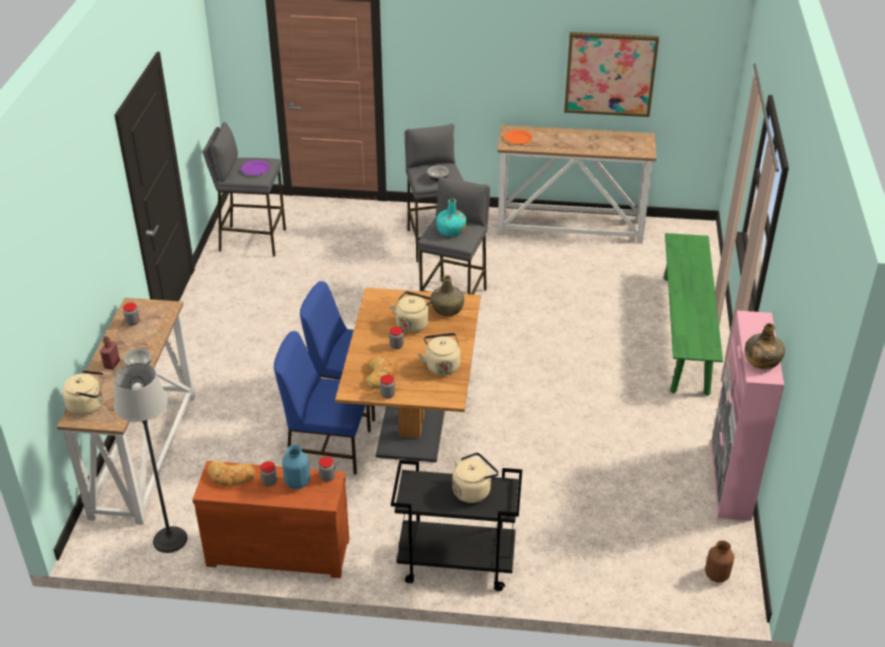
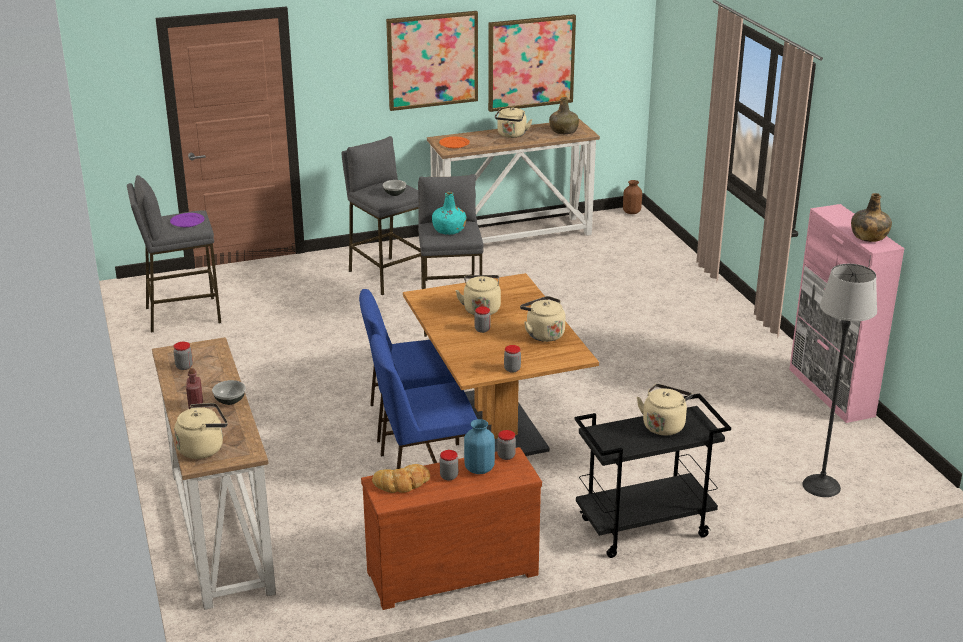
camera: 25 degrees left, 10 degrees down
(169, 539) = (319, 599): floor lamp -> floor lamp (821, 486)
(379, 374) = (488, 355): bread -> none
(447, 309) = (504, 290): green bottle -> green bottle (563, 131)
(512, 58) = (432, 60): none -> picture
(576, 139) = (511, 135): none -> beige kettle
(685, 333) = (691, 293): green bench -> none
(717, 576) = (885, 466): brown vase -> brown vase (631, 212)

